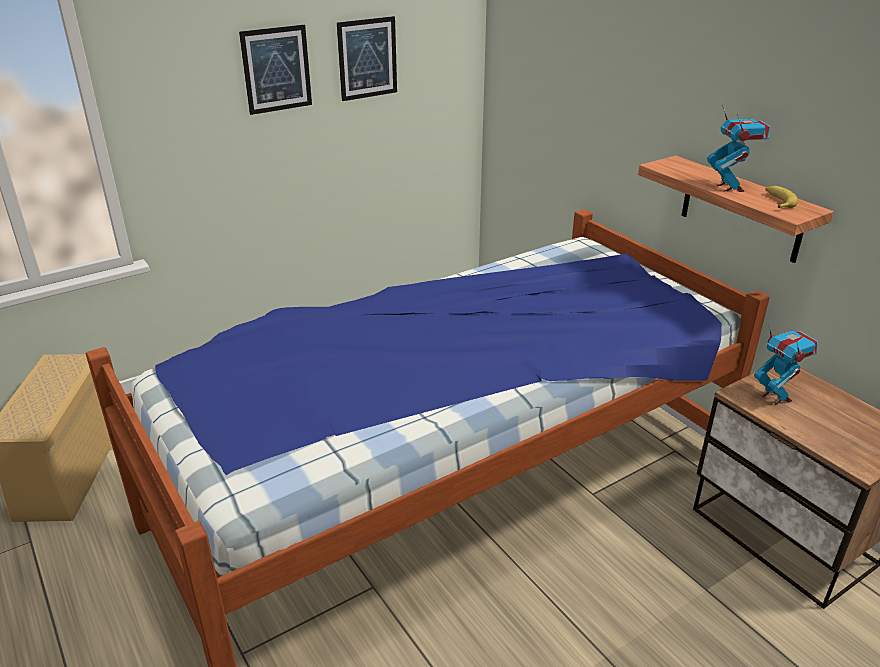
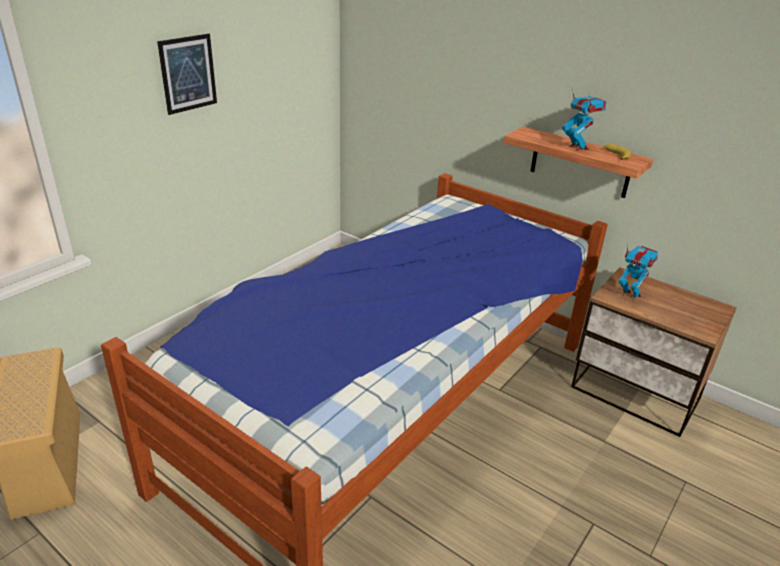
camera: 20 degrees left, 0 degrees up
(367, 58) = (257, 61): picture -> none

